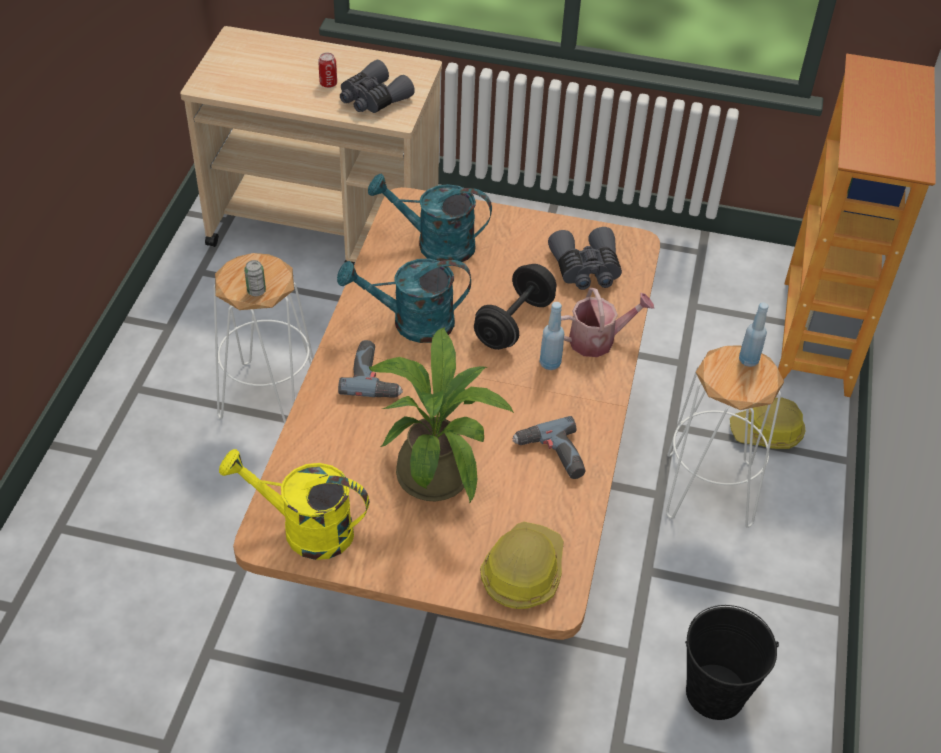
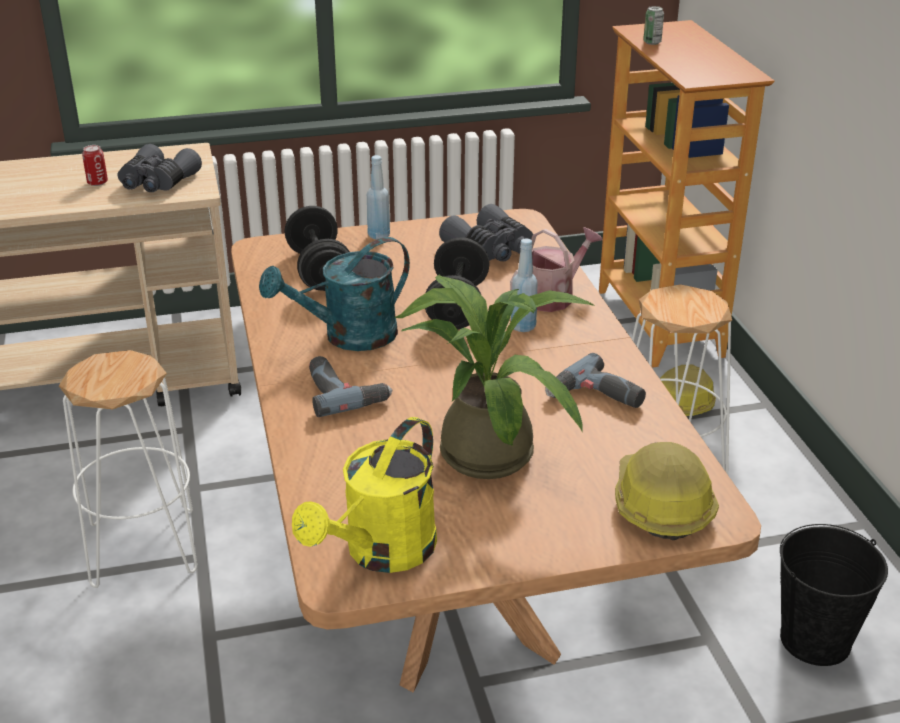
camera: 25 degrees left, 15 degrees down
(256, 291) = (124, 384): can -> can (652, 42)
(305, 529) = (381, 553): yellow watering can -> yellow watering can turned 45 degrees counterclockwise
(435, 245) = (319, 271): turquoise watering can -> black dumbbell
(748, 360) = (683, 293): blue bottle -> blue bottle (379, 235)

